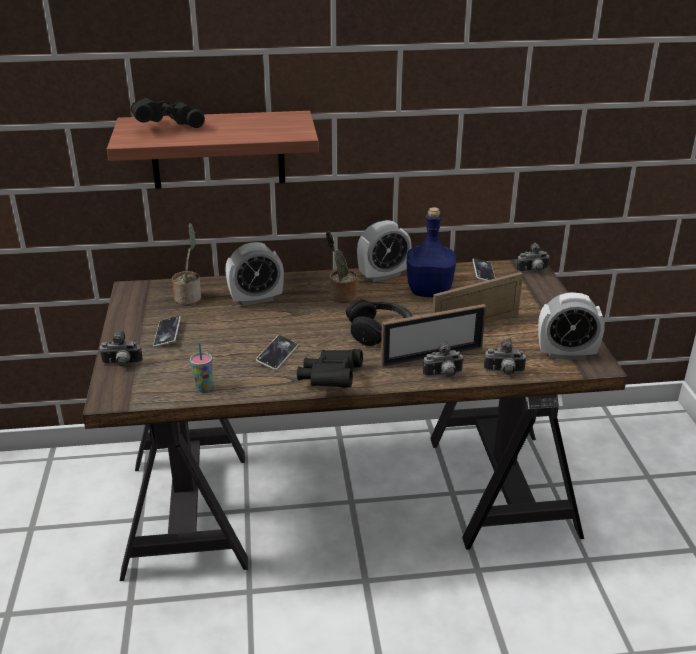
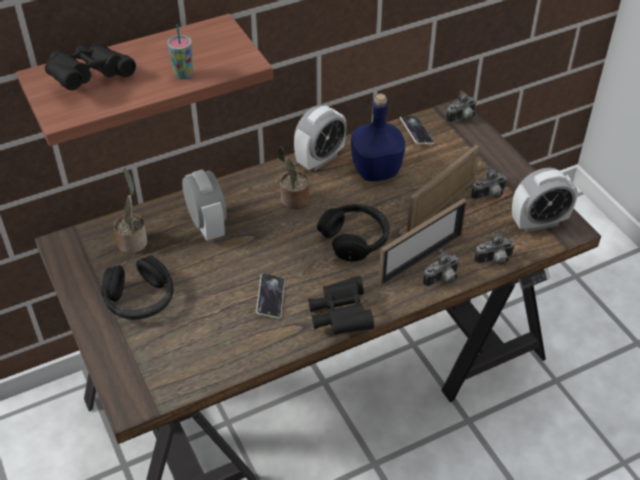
camera: 20 degrees left, 15 degrees up
(122, 364) = (116, 355): camera -> camera (489, 196)
(167, 334) = (140, 299): phone -> black headphones
(204, 388) = (221, 362): cup -> cup (183, 74)
(256, 299) = (207, 226): alarm clock -> alarm clock turned 75 degrees counterclockwise

